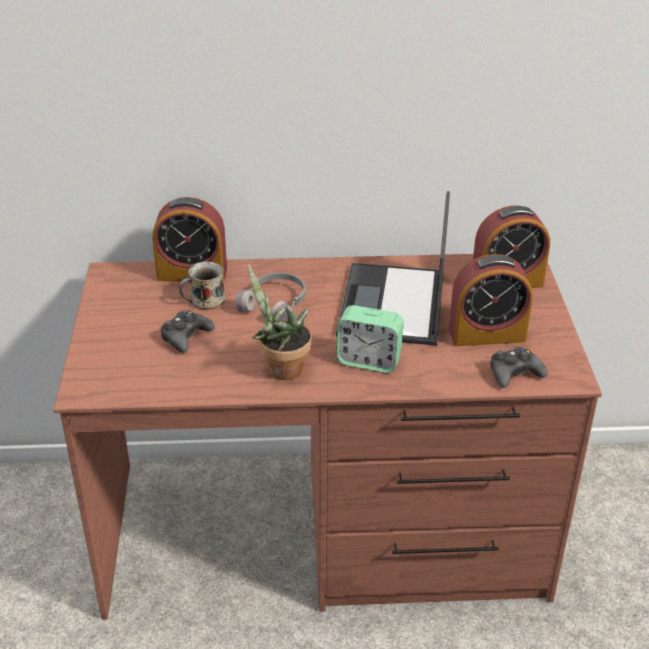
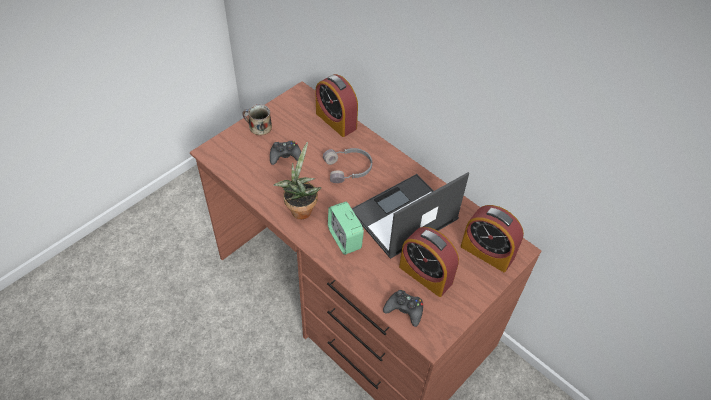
camera: 45 degrees right, 15 degrees up
(205, 300) = (321, 141): mug -> mug (259, 127)

